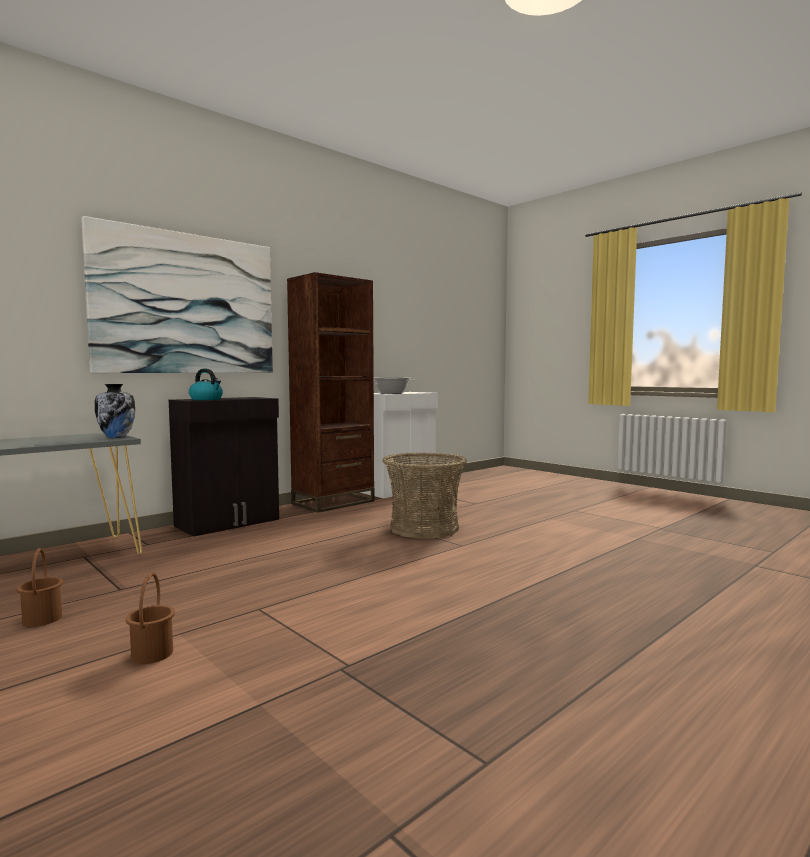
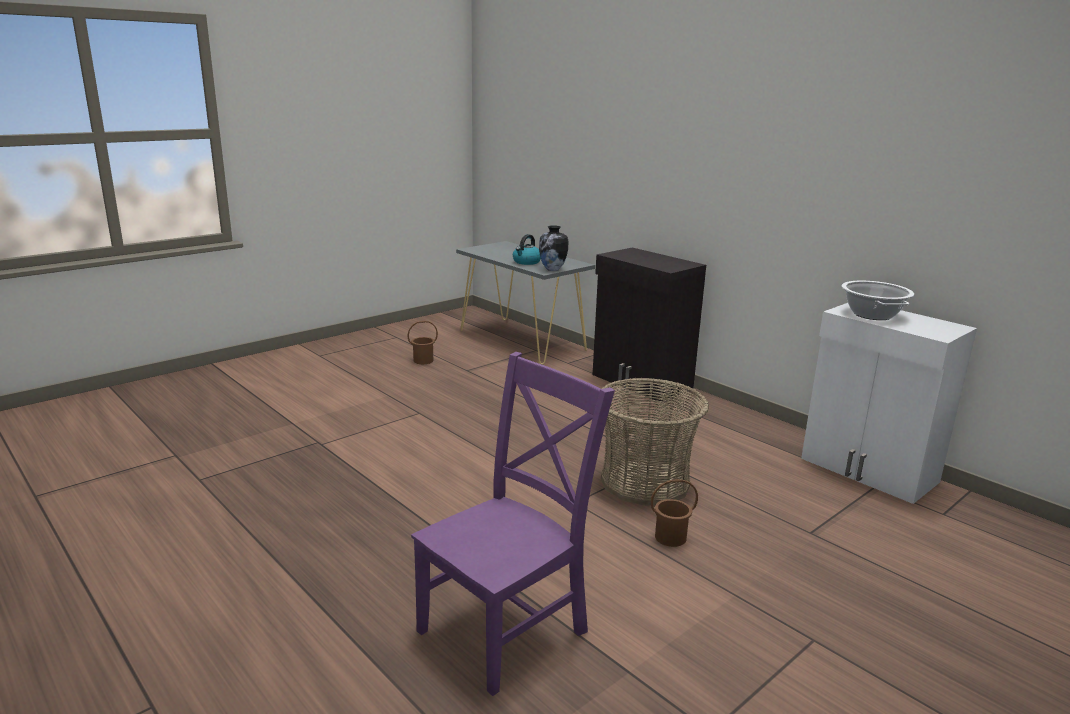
camera: 90 degrees right, 15 degrees up
(153, 653) = (364, 392): brown bucket -> brown bucket (671, 538)
(187, 304) = (662, 153): picture -> none
(206, 399) = (629, 256): kettle -> kettle (526, 262)
(333, 502) = (755, 426): brown bookcase -> none
(633, 561) = (508, 628): none -> purple chair

